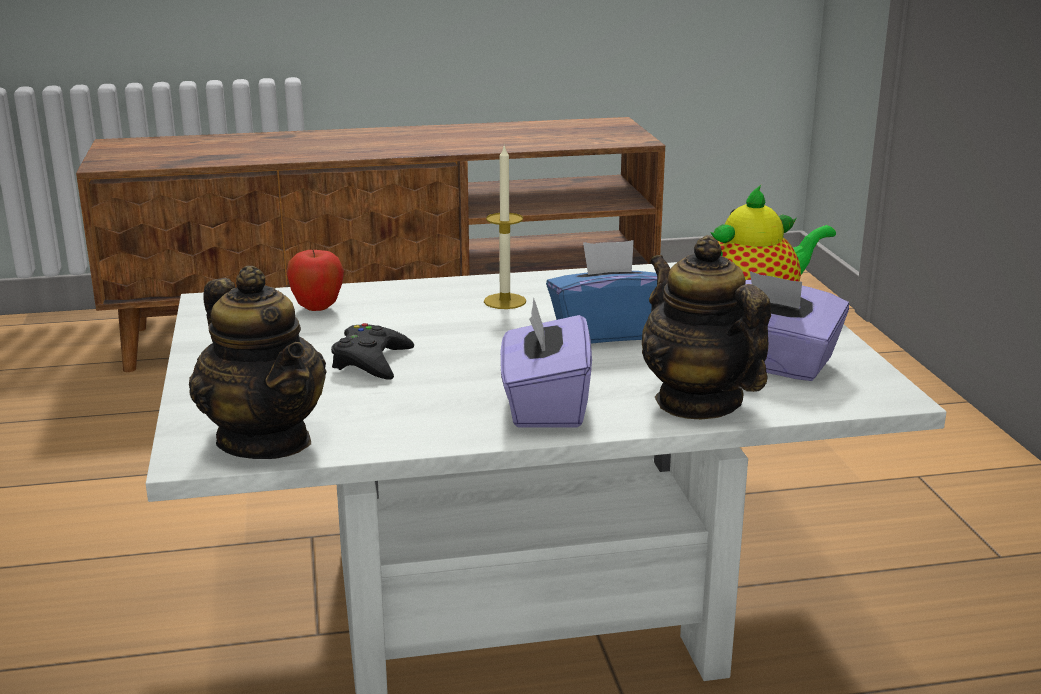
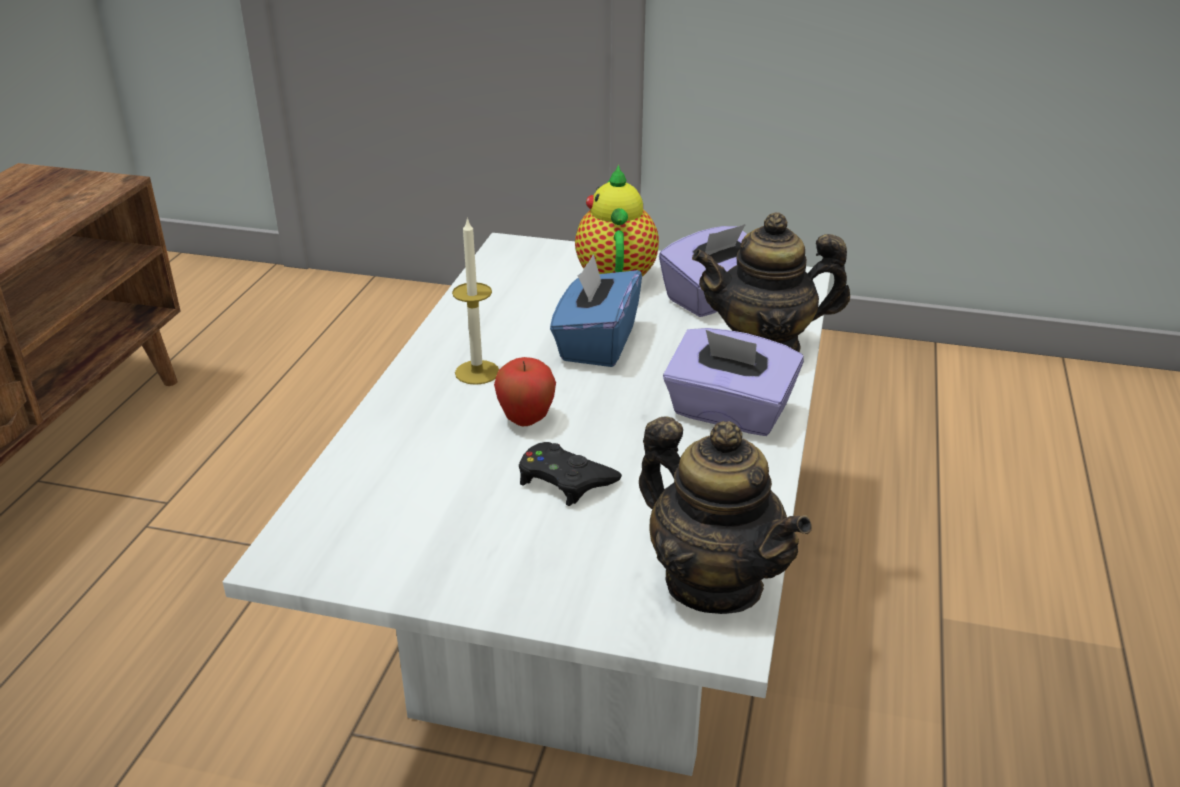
camera: 65 degrees left, 10 degrees up
(265, 440) = (713, 582): teapot -> teapot turned 60 degrees clockwise
(317, 308) = (386, 485): apple -> apple (526, 420)

